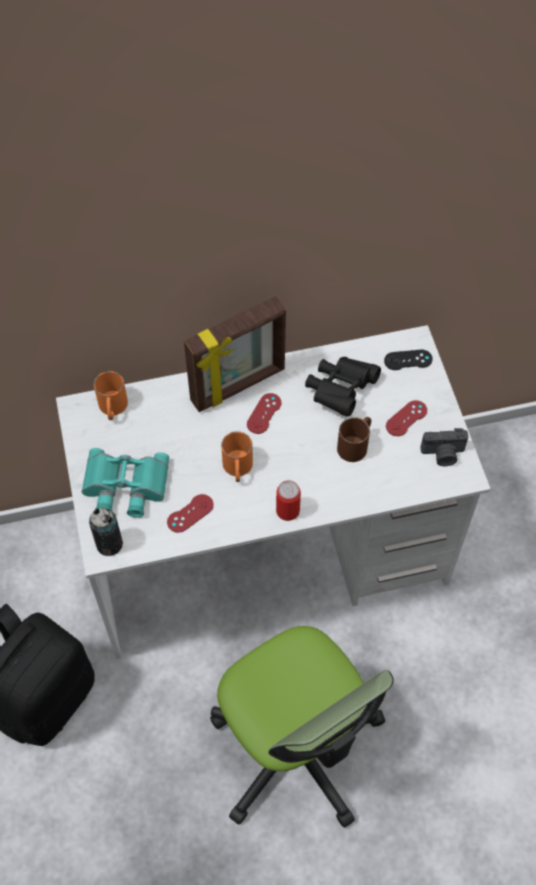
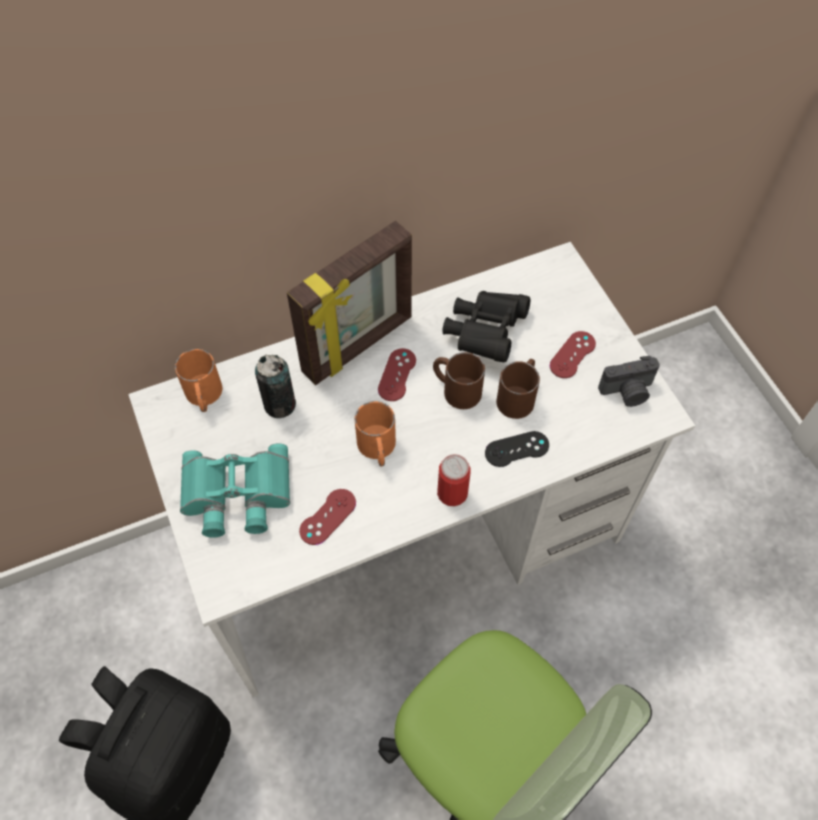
camera: 10 degrees left, 0 degrees up
(109, 544) = (228, 575): can -> can (280, 405)
(307, 431) = (455, 389): none -> brown mug
(408, 360) = (557, 285): black game controller -> black game controller (517, 449)

